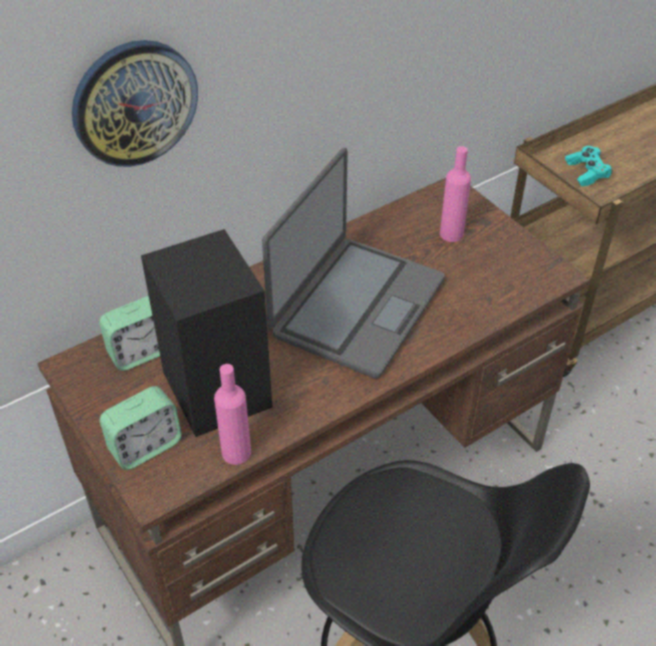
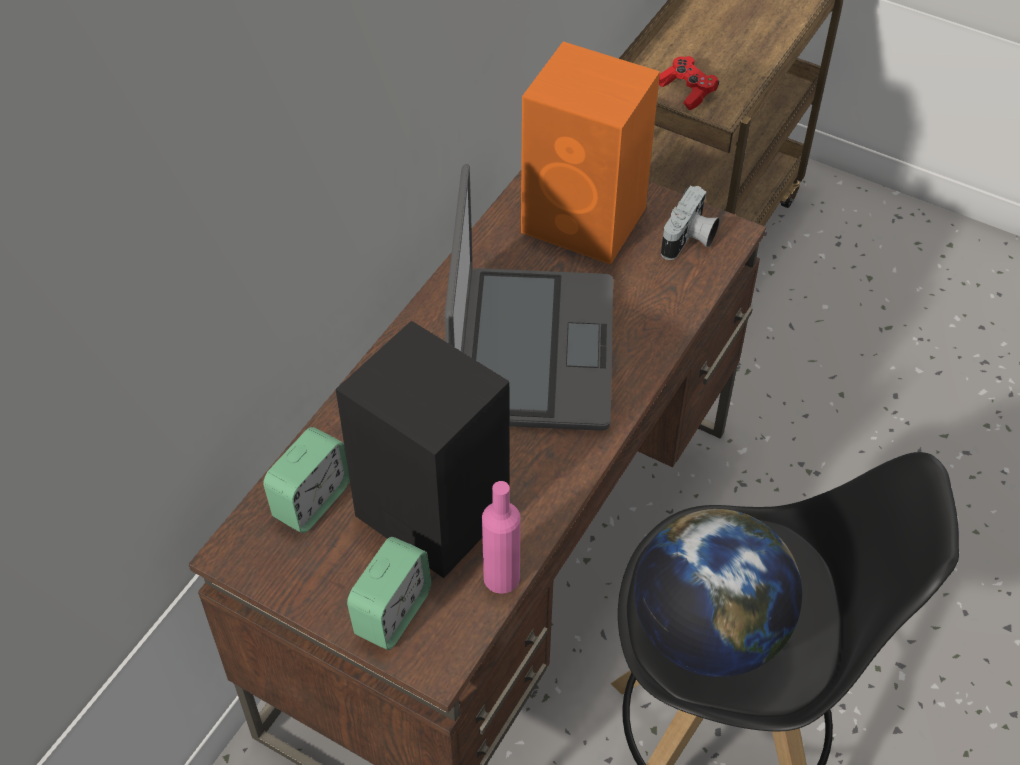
camera: 25 degrees left, 5 degrees up
(134, 103) = (253, 201): wall clock -> none
(372, 556) = (708, 632): none -> globe
(451, 234) = (586, 221): pink bottle -> orange speaker
(522, 270) = (690, 240): none -> camera
(586, 173) = (687, 91): turquoise game controller -> red game controller

